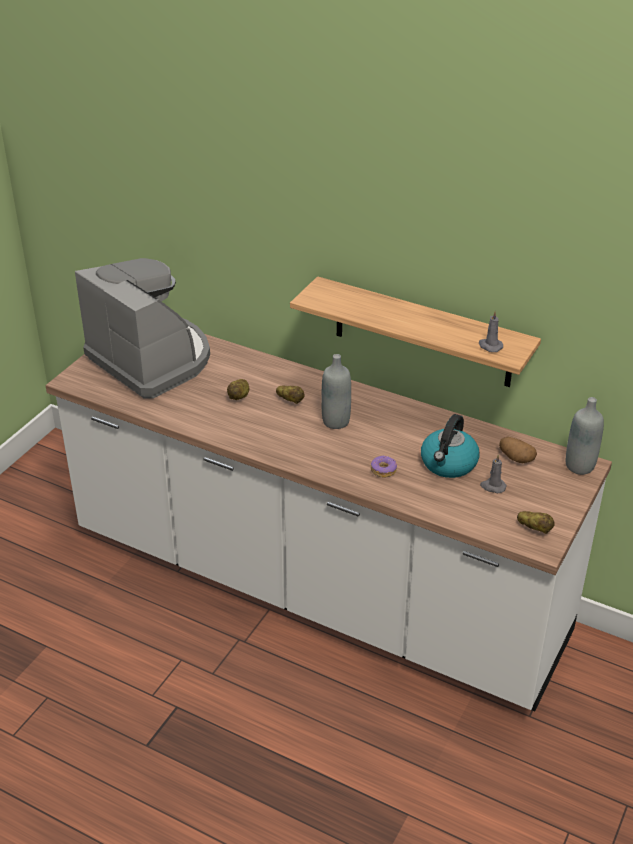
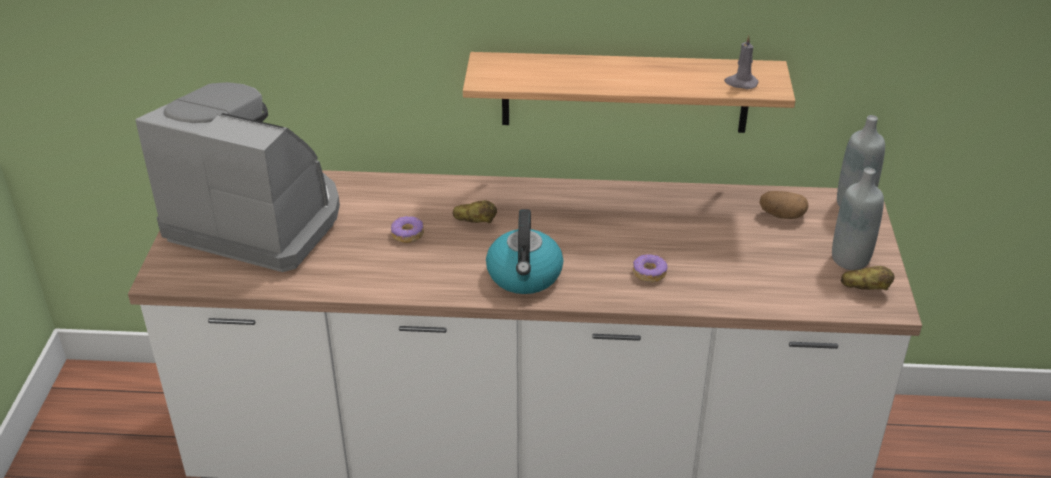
camera: 25 degrees left, 0 degrees up
(239, 396) = (407, 234): potato -> donut
(336, 421) = (549, 231): grey bottle -> grey bottle (850, 259)
(448, 464) = (716, 243): kettle -> kettle (525, 276)
(492, 486) = (783, 255): grey candle -> none

